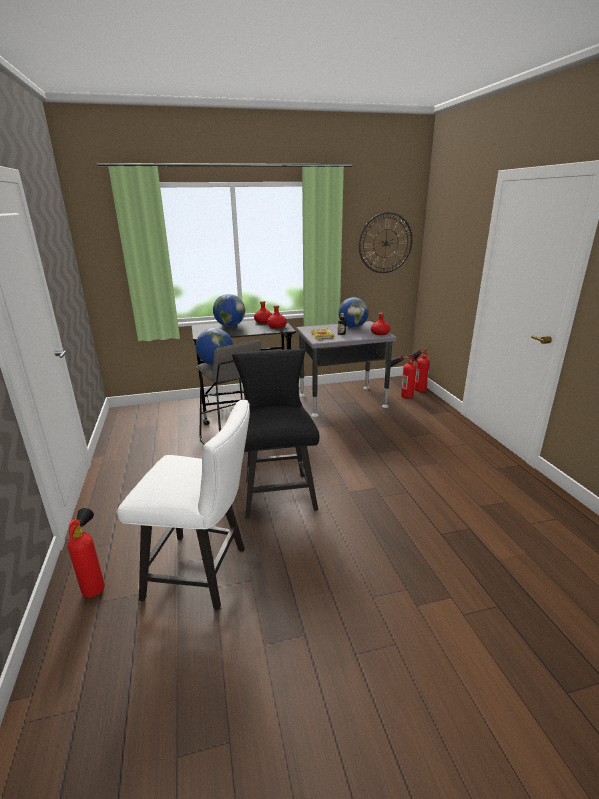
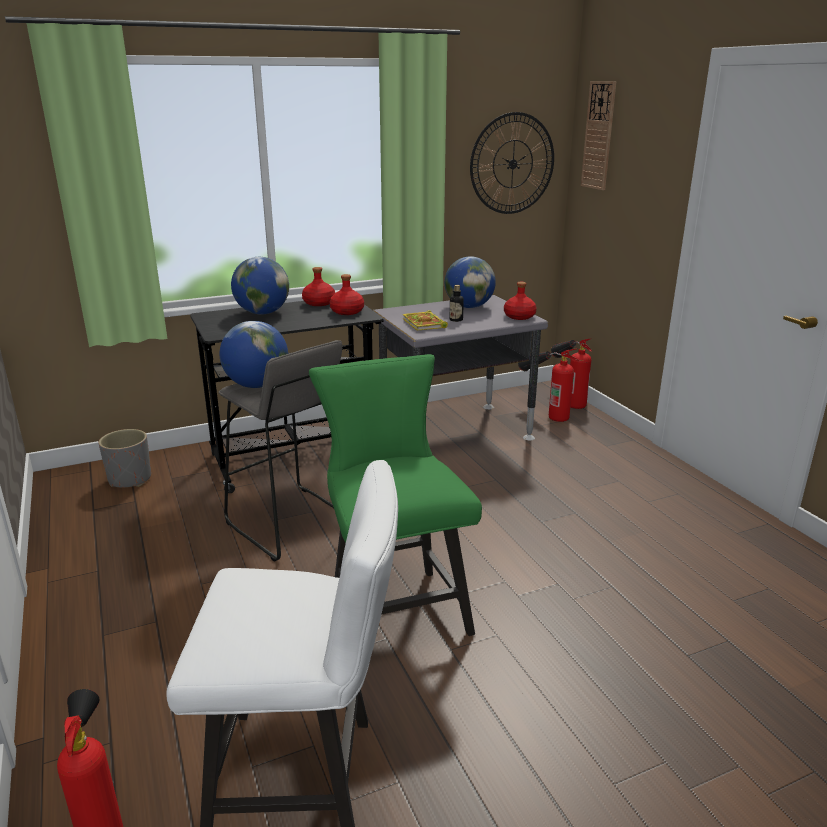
camera: 10 degrees left, 0 degrees up
(157, 414) = (130, 479): none -> grey planter
(277, 491) = (394, 606): black chair -> green chair
(438, 226) = (599, 136): none -> wall clock

